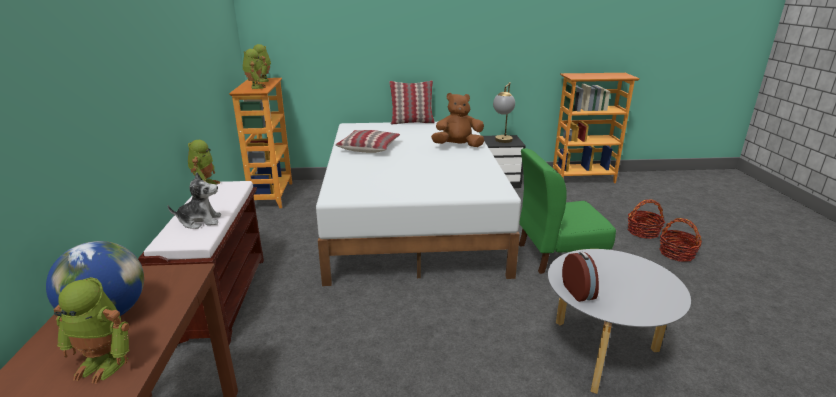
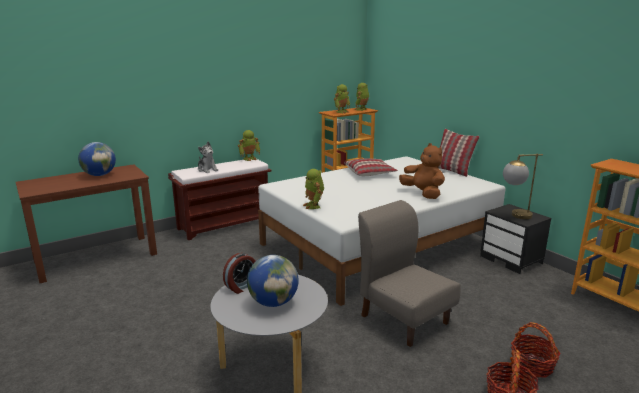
camera: 60 degrees right, 5 degrees down
(105, 363) = (69, 183): toy robot -> toy robot (314, 206)
(557, 255) = (404, 319): green chair -> grey chair
(624, 281) = (273, 302): none -> globe

